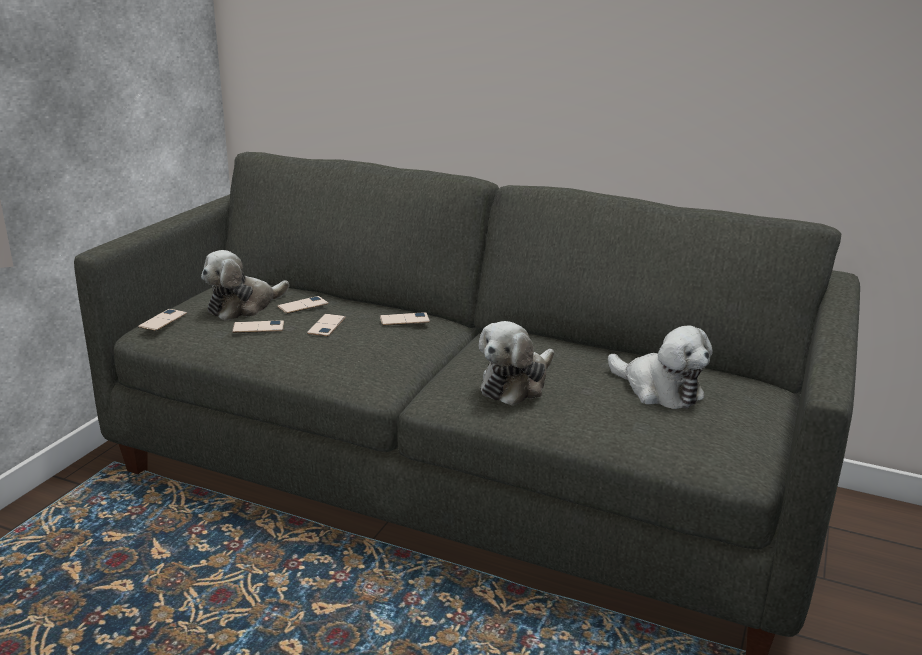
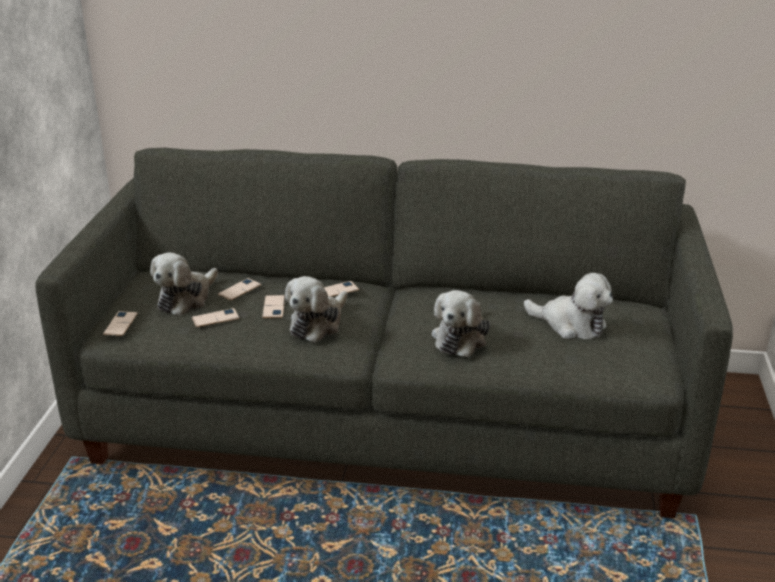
camera: 15 degrees left, 5 degrees up
(364, 348) = (318, 324): none -> plush toy

